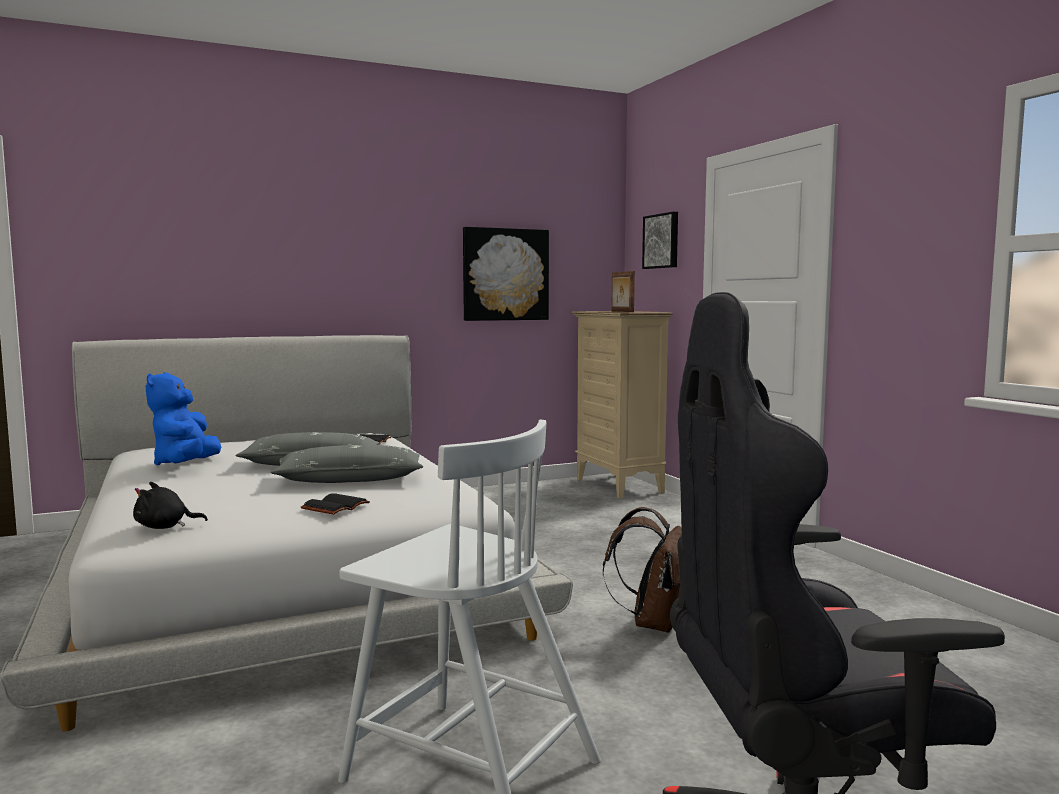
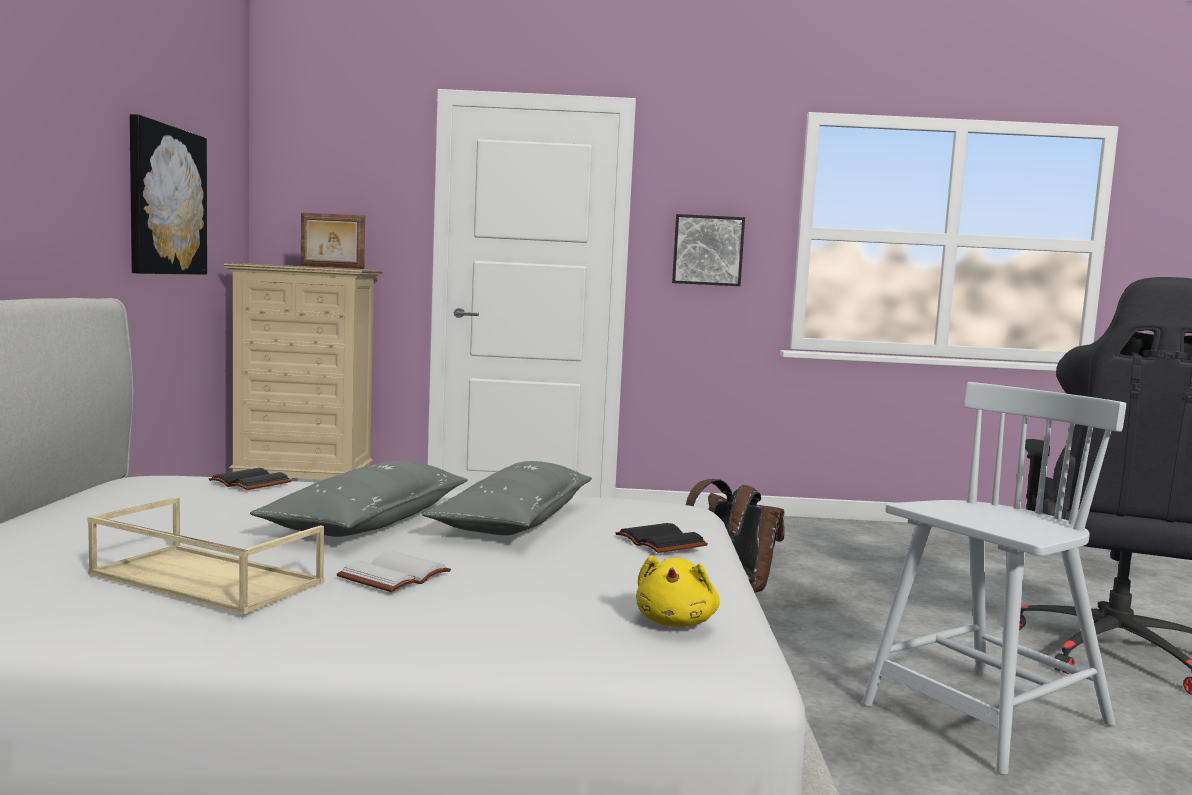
camera: 65 degrees left, 0 degrees up
(165, 527) = (676, 622): black plush toy -> yellow plush toy
(185, 464) = (203, 578): blue plush toy -> beige tray
(210, 480) = (393, 575): none -> white book
(662, 241) = (345, 177): picture -> picture (707, 250)

